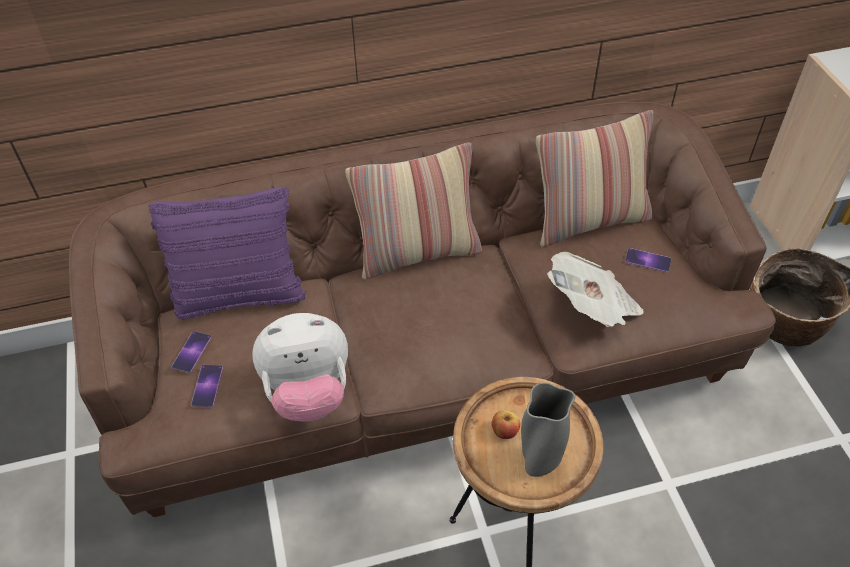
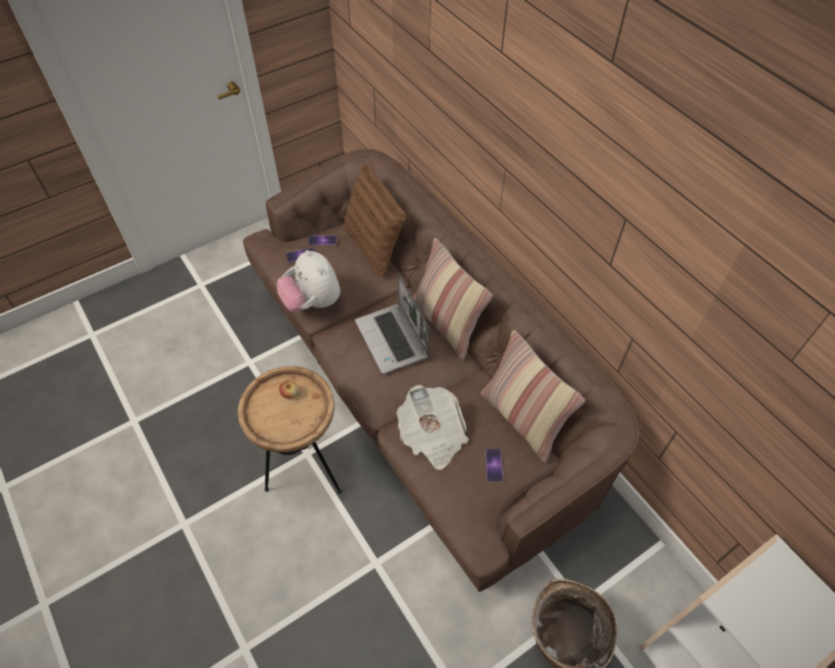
camera: 70 degrees right, 5 degrees up
(241, 295) = (375, 248): purple pillow -> brown pillow
(425, 310) = (393, 340): none -> laptop
(539, 462) = (272, 417): grey vase -> none

